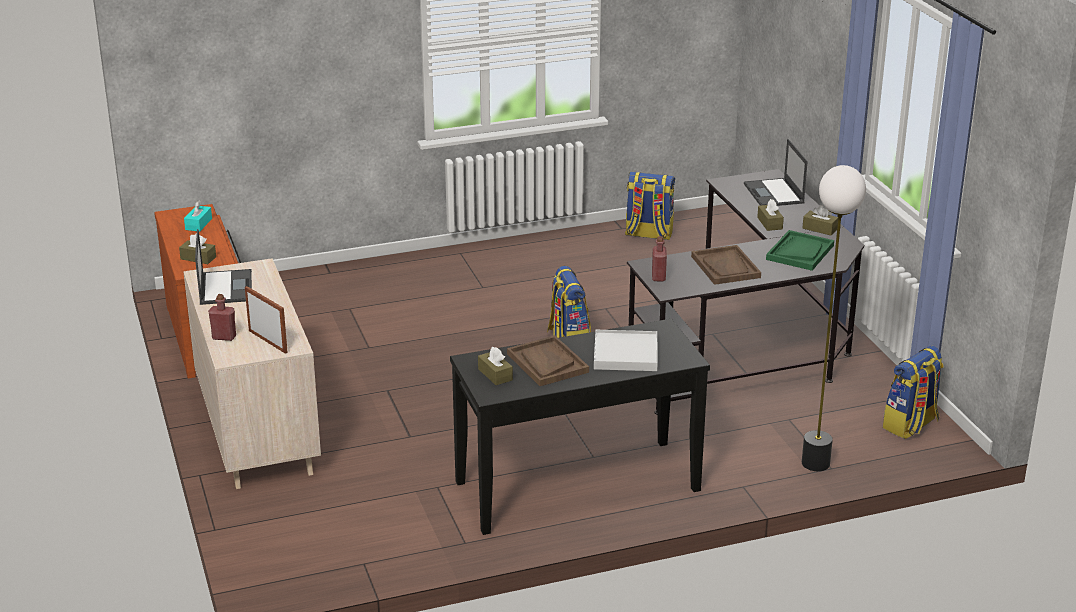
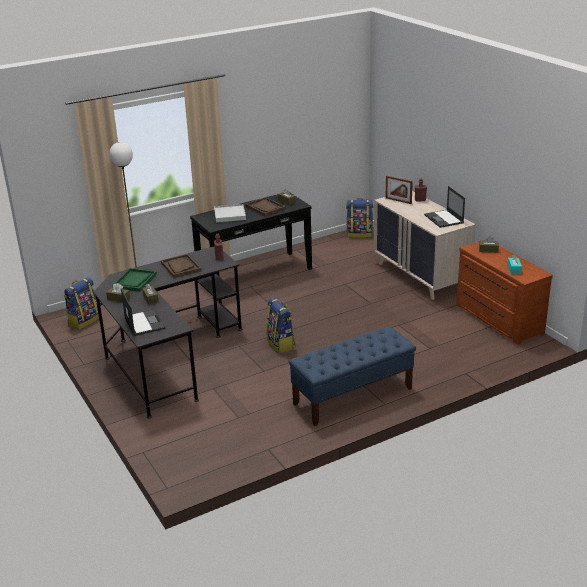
camera: 170 degrees right, 0 degrees up
(496, 265) = (352, 396): none -> blue bench
(648, 234) = (244, 445): backpack -> backpack (359, 234)

